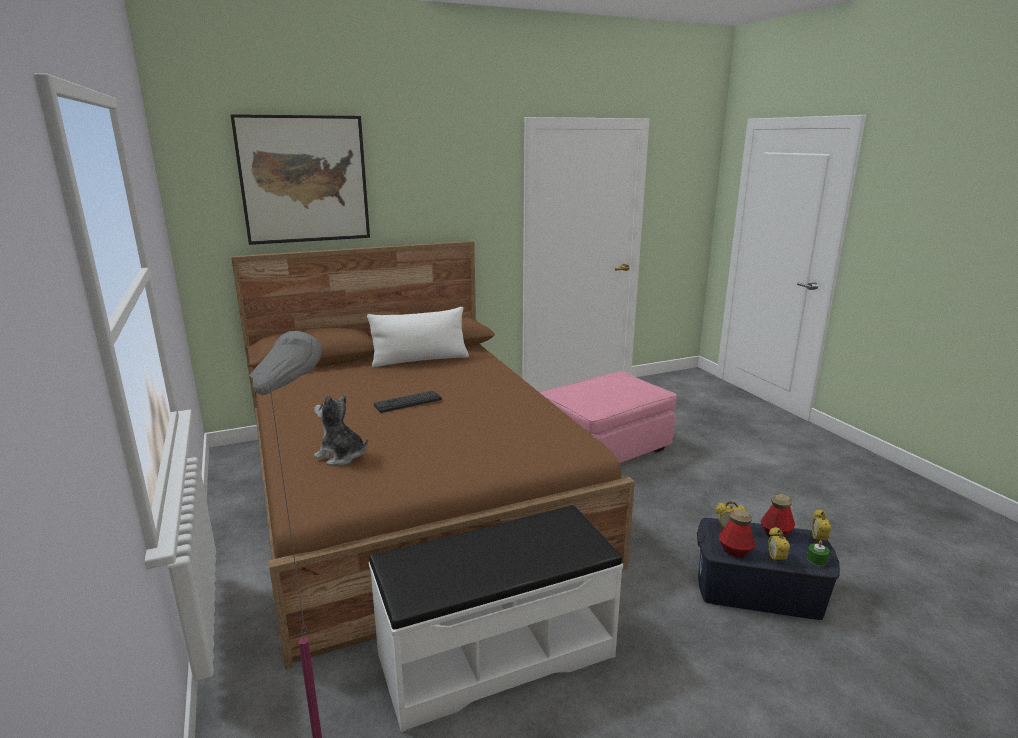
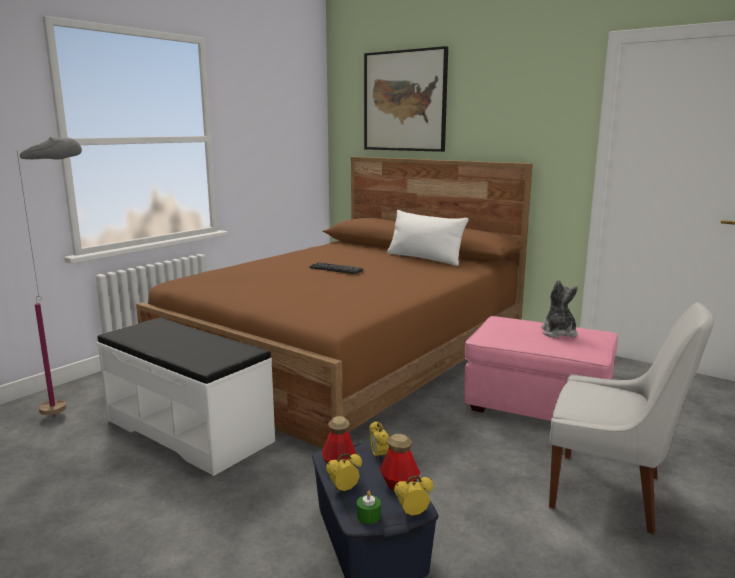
camera: 60 degrees right, 5 degrees down
(341, 456) = (231, 272): plush toy -> plush toy (558, 333)
(738, 475) = (611, 493): none -> white chair

